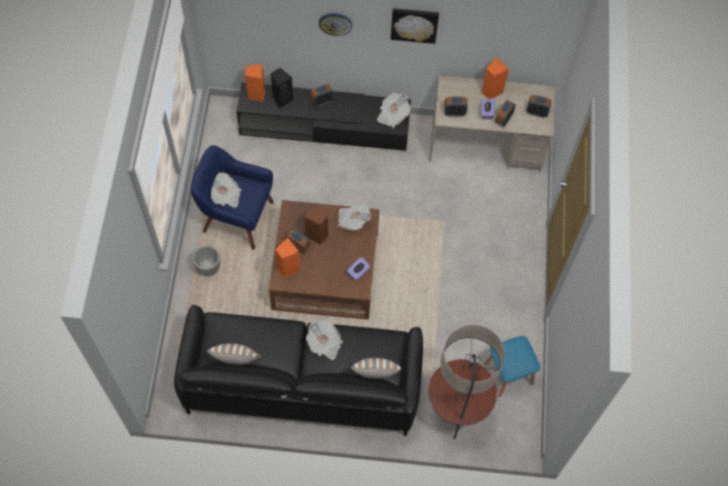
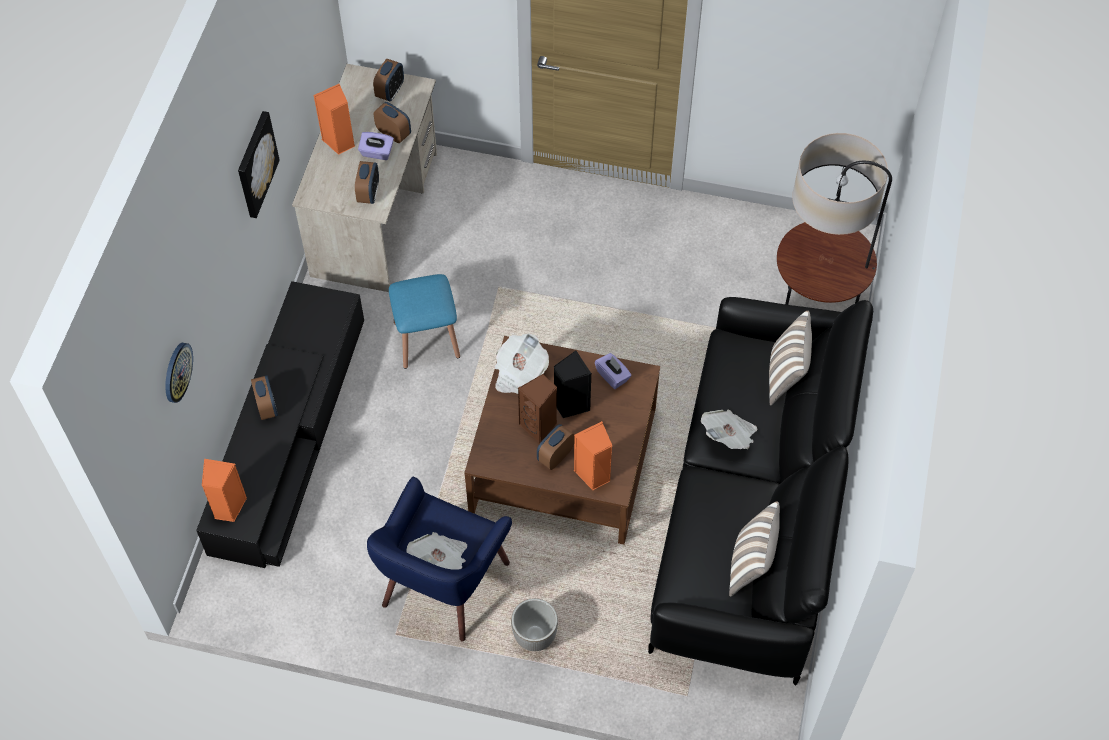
camera: 80 degrees left, 5 degrees down
(282, 99) = (248, 468): black speaker -> black speaker (570, 404)
(335, 23) = (214, 281): wall clock -> wall clock (177, 372)
(392, 115) = (316, 310): newspaper -> none
(508, 373) = (758, 243): blue stool -> blue stool (426, 339)

